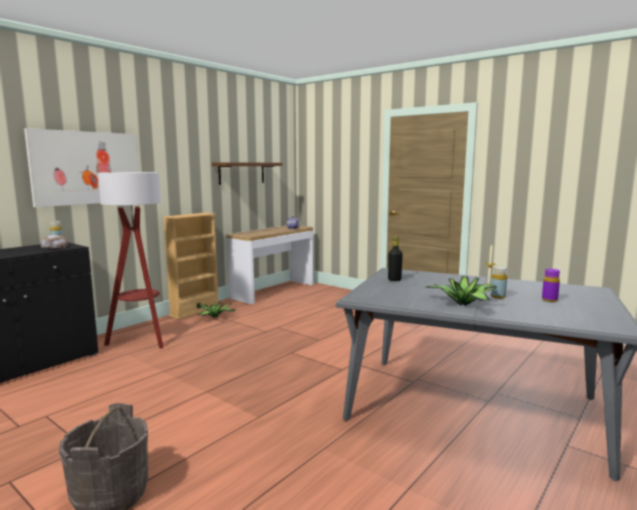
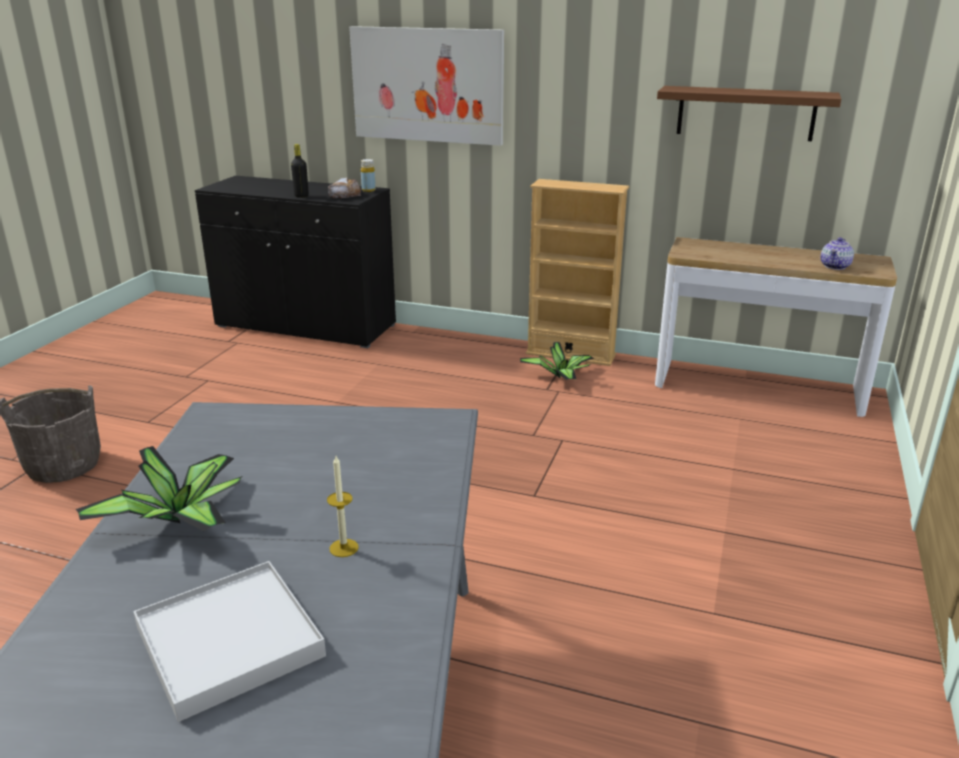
camera: 70 degrees right, 15 degrees up
(141, 340) = (428, 357): floor lamp -> none
(394, 280) = (361, 431): black bottle -> black bottle (301, 196)
(498, 297) = (247, 561): yellow bottle -> none
(549, 300) = (229, 642): purple bottle -> white tray

